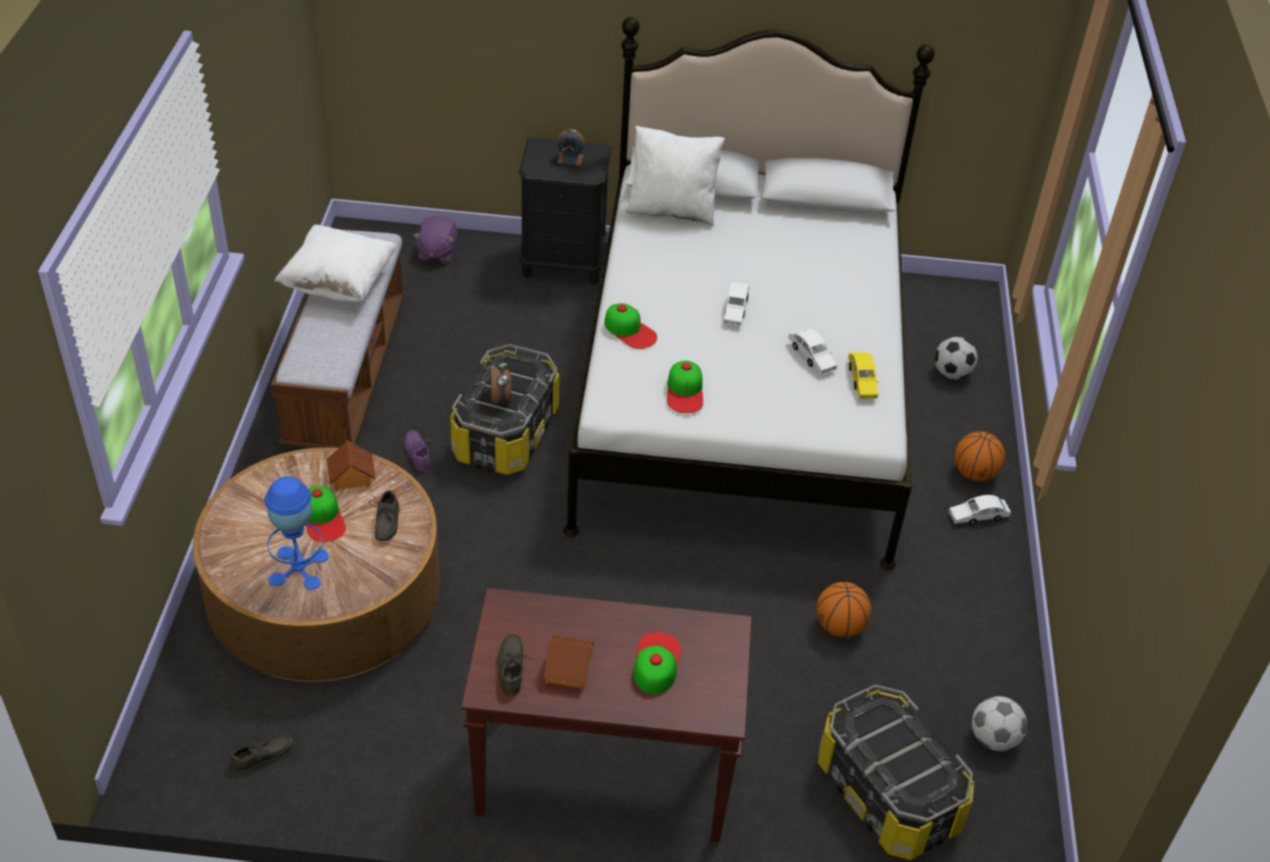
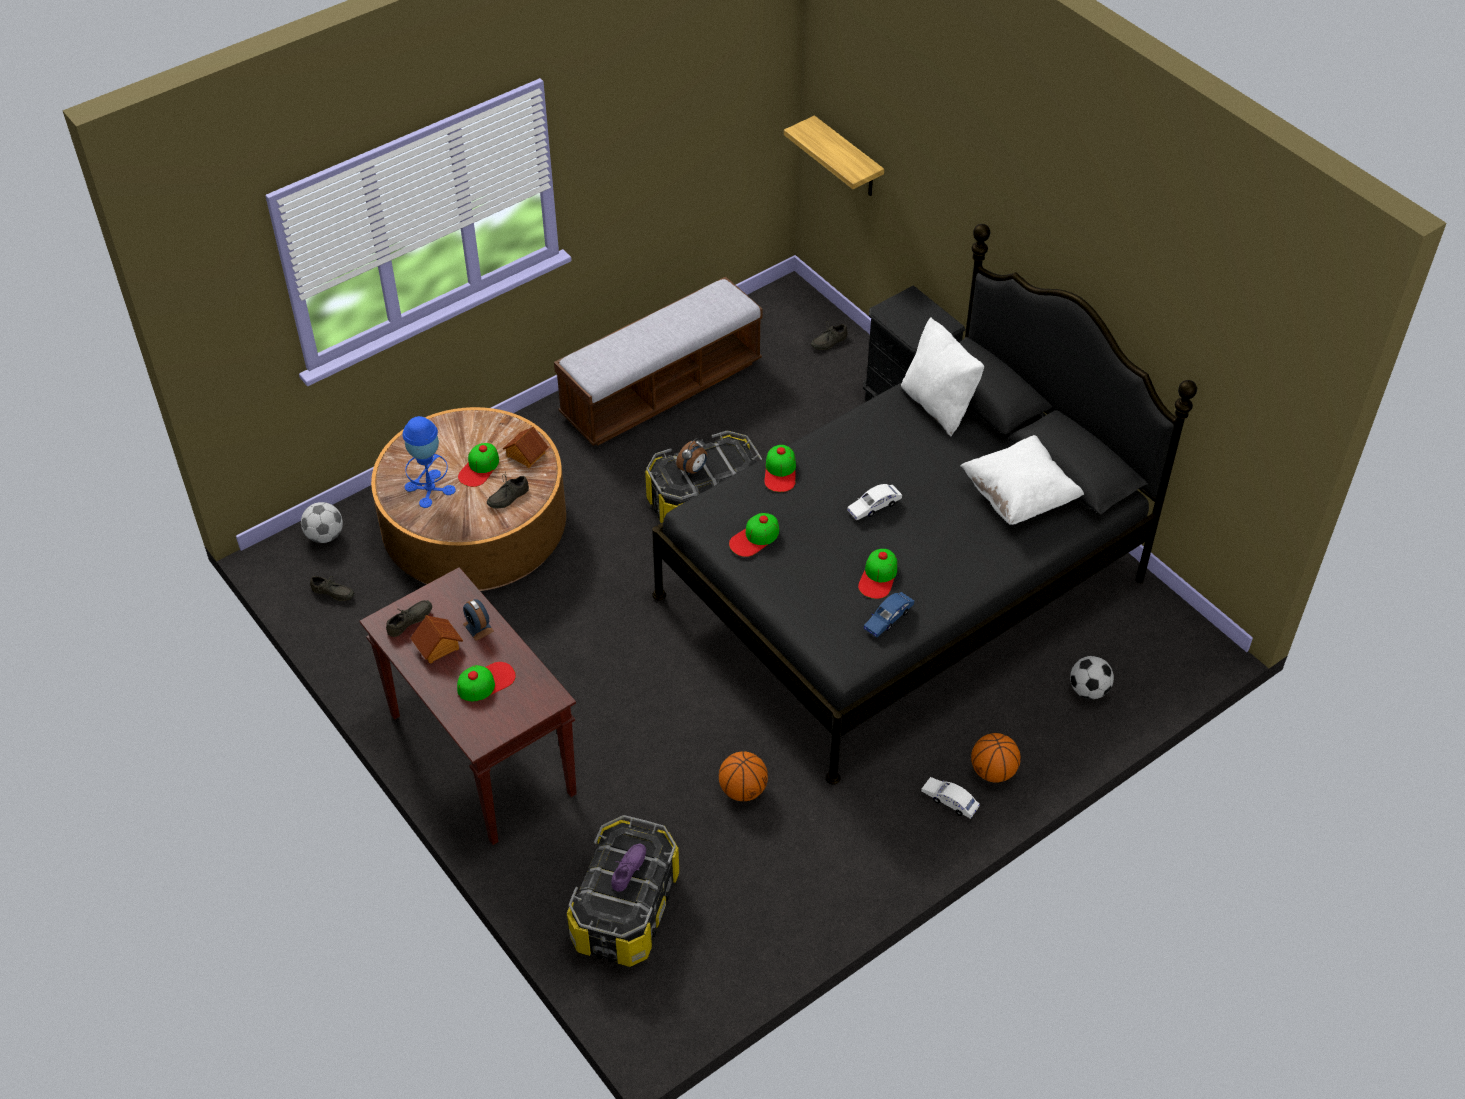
camera: 50 degrees right, 5 degrees up
(339, 284) = (674, 319): white pillow -> white pillow (1019, 497)
(401, 46) = (848, 159): none -> shelf
(419, 453) = (636, 476): purple shoe -> purple shoe (630, 870)
(436, 252) = (828, 341): purple plush toy -> grey shoe
(570, 159) = (919, 319): alarm clock -> alarm clock (478, 627)
(740, 393) = (901, 588): white bed -> black bed
(811, 356) = (878, 577): white toy car -> cap
(862, 380) = (888, 619): yellow toy car -> blue toy car
(993, 739) = (739, 940): football -> football (325, 536)

